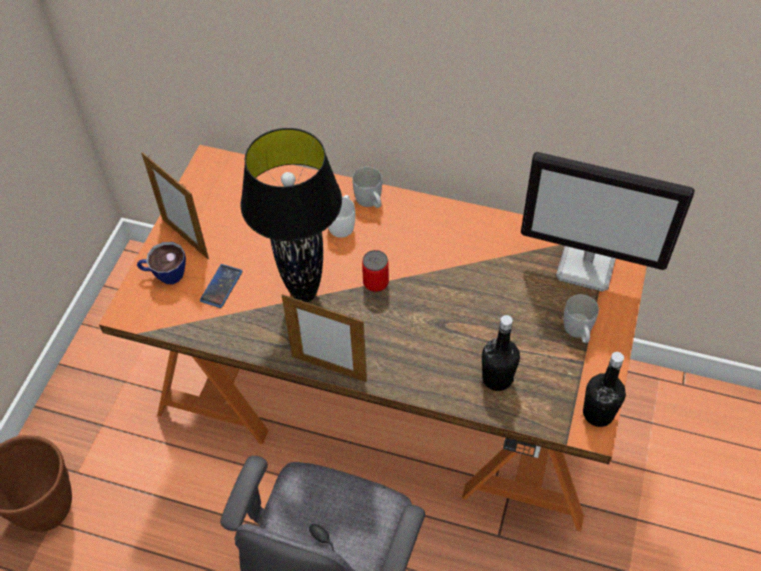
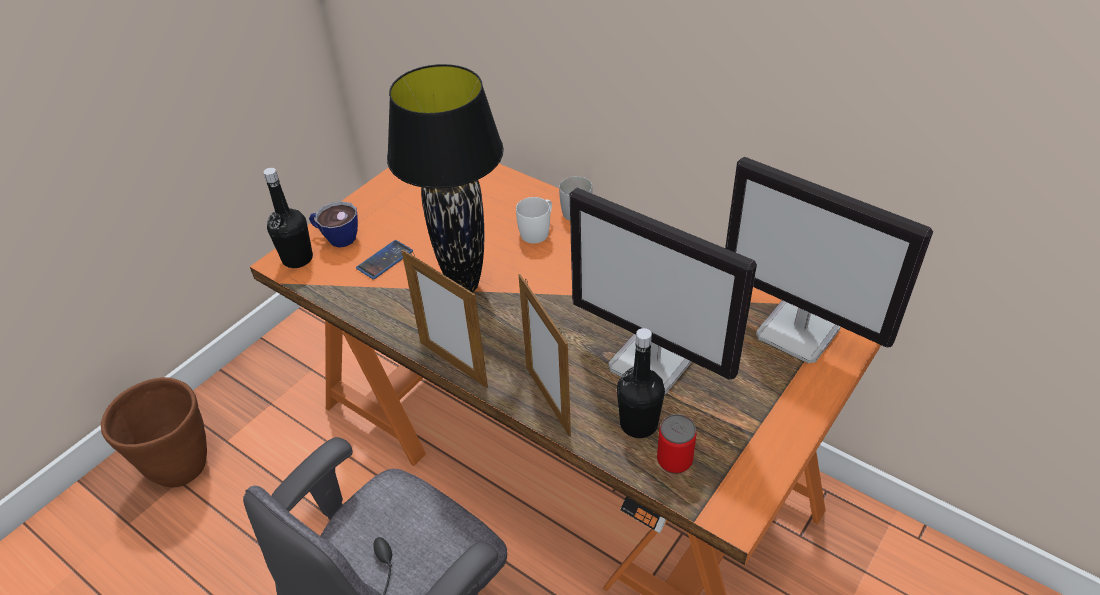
camera: 20 degrees right, 10 degrees down
(185, 238) = (374, 211): picture frame -> picture frame (548, 400)
(376, 283) = (545, 293): can -> can (674, 460)
(487, 323) = (653, 363): none -> monitor
(578, 332) = (760, 399): white mug -> none
(598, 413) = (749, 497): black bottle -> black bottle (297, 259)

